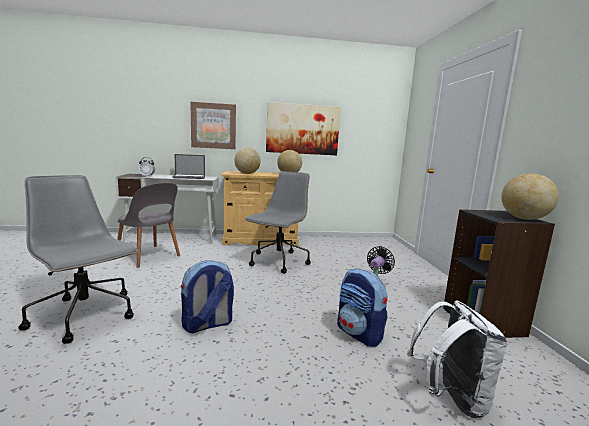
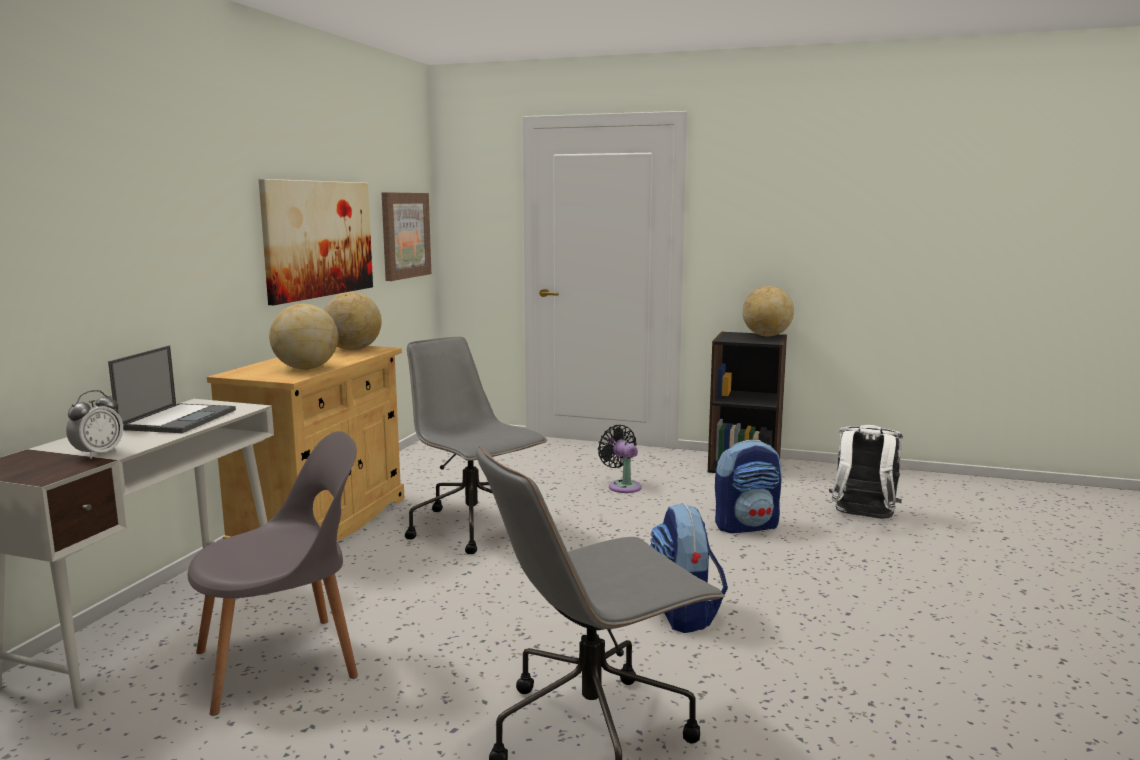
camera: 65 degrees left, 0 degrees up
(213, 126) = (160, 255): picture -> picture (405, 235)

